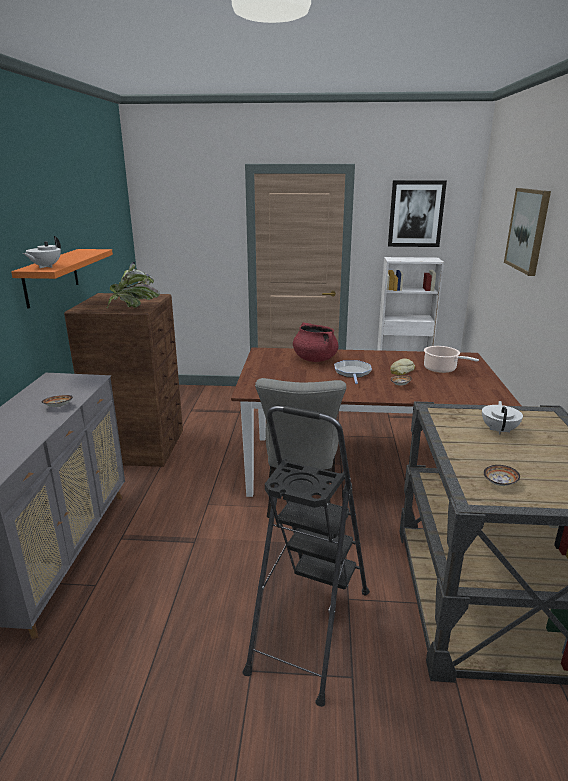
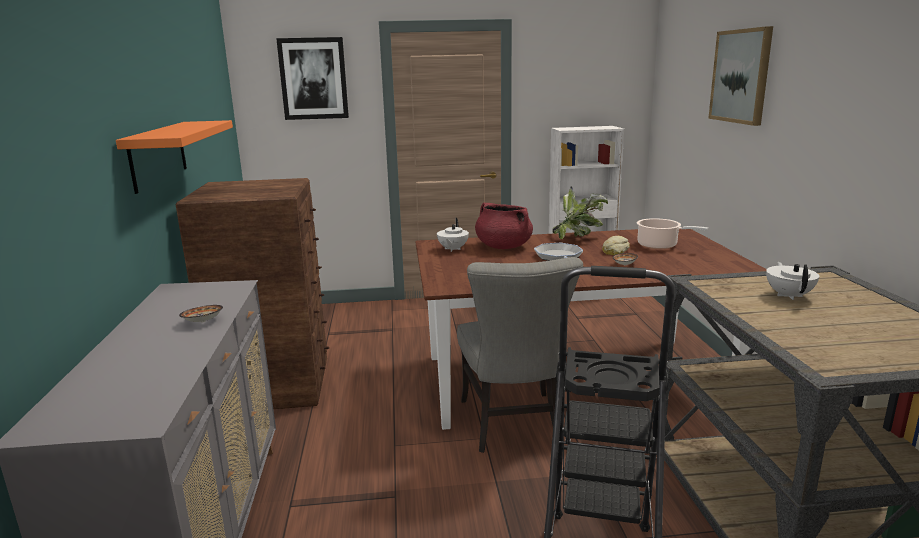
camera: 10 degrees left, 5 degrees down
(45, 267) = (161, 134): white teapot -> white teapot (452, 249)
(134, 309) = (272, 194): potted plant -> potted plant (578, 238)
(416, 214) = (584, 76): picture -> picture (313, 79)
(500, 483) = (839, 350): bowl -> none

